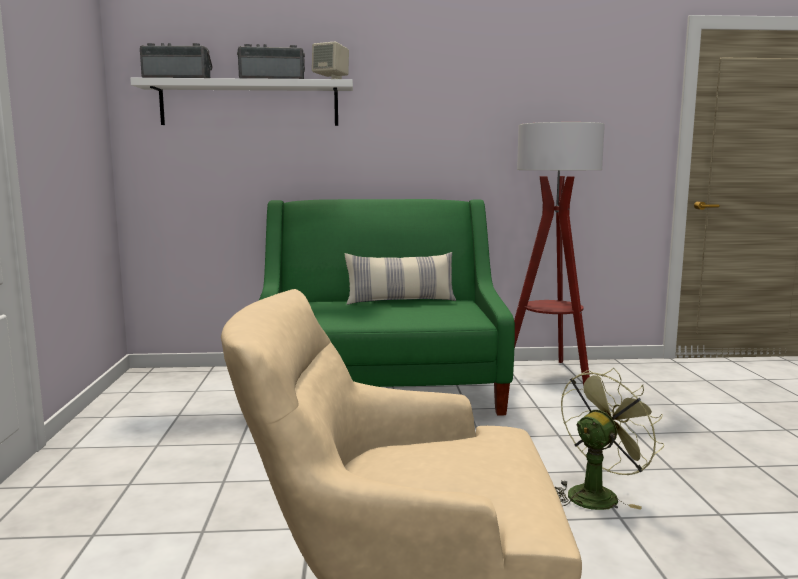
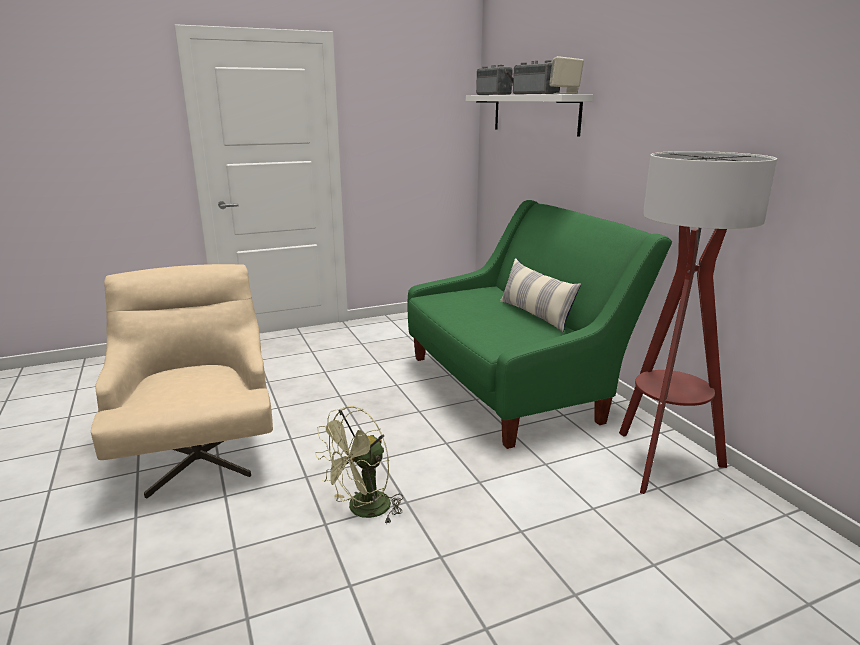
camera: 70 degrees right, 10 degrees up
(597, 494) = (363, 510): green fan -> green fan turned 105 degrees clockwise

